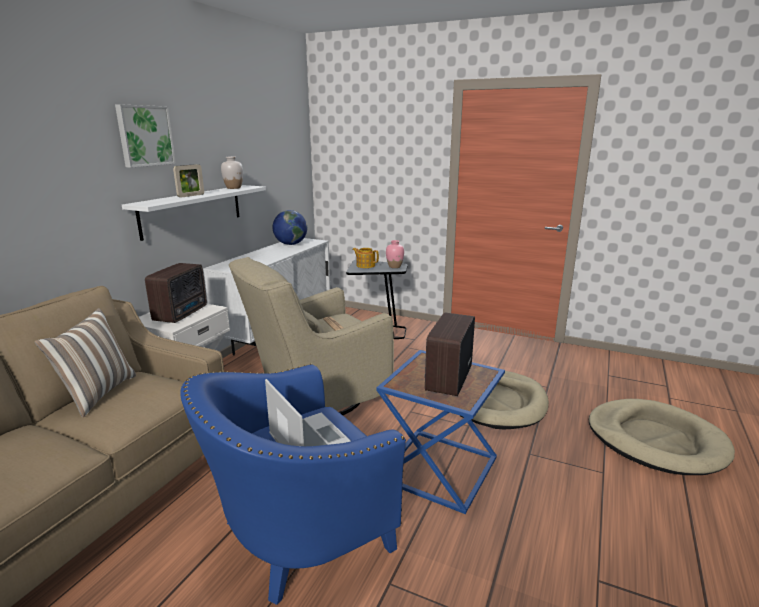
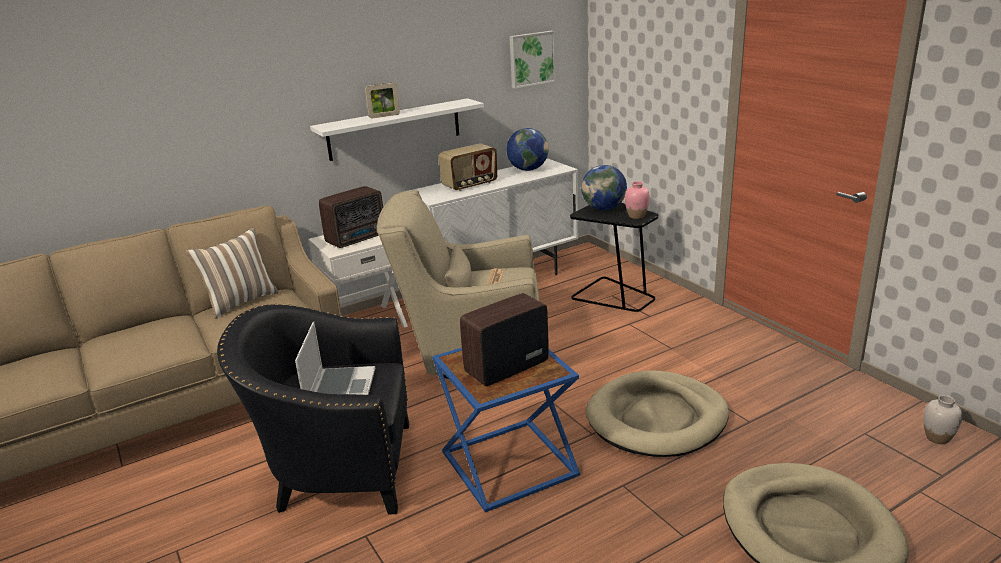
camera: 35 degrees right, 5 degrees up
(144, 136) = (339, 56): picture -> picture (531, 59)
(233, 188) = (446, 104): white vase -> white vase (937, 438)
(258, 258) = (470, 185): none -> radio
(296, 534) = (337, 470): blue armchair -> black armchair
(365, 265) = (604, 209): teapot -> globe

